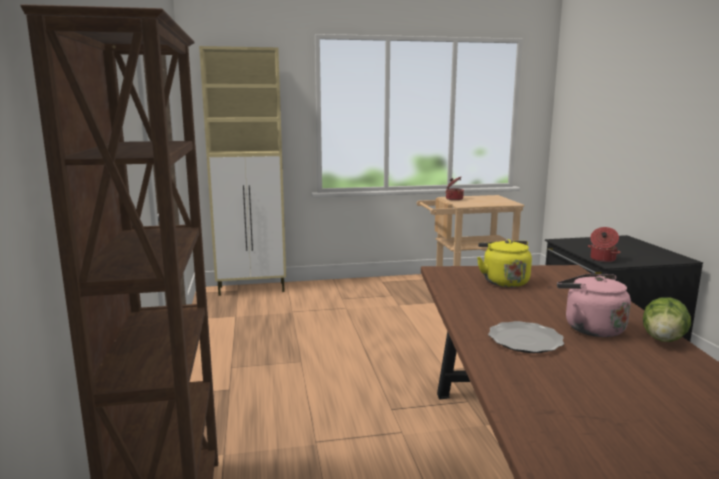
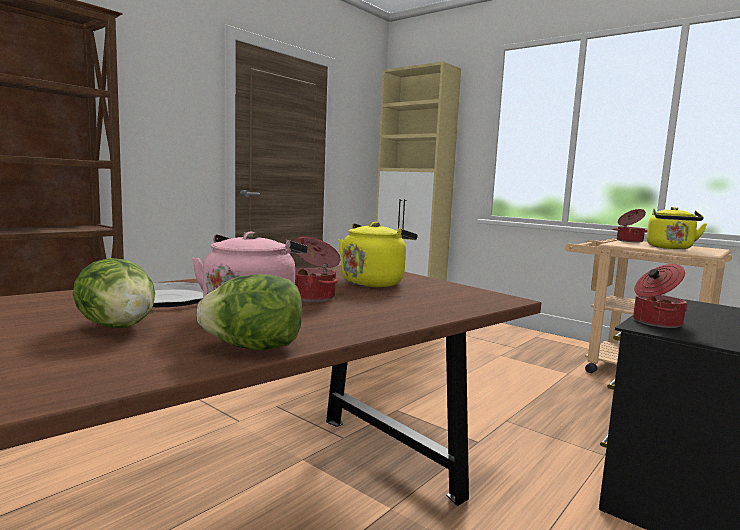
camera: 50 degrees right, 5 degrees down
(487, 201) = (670, 248): none -> yellow kettle
(542, 304) = (313, 297): none -> cooking pot
(607, 363) = (118, 327): none -> lettuce

